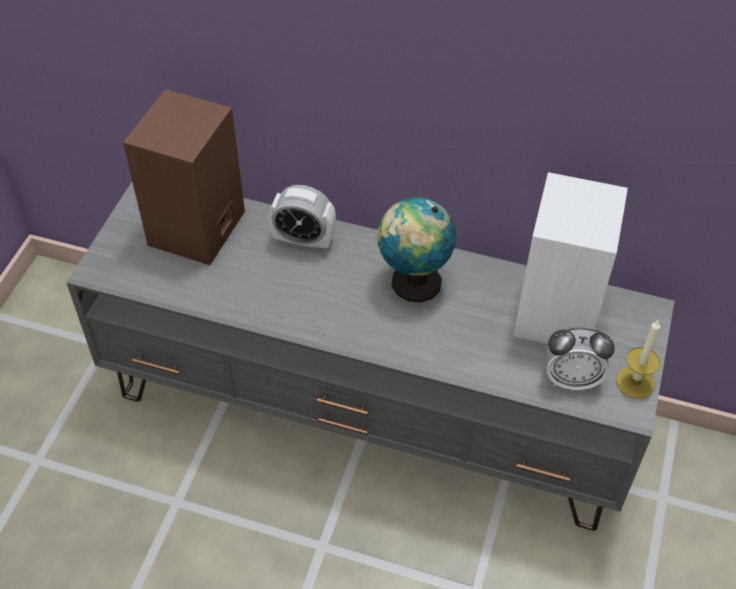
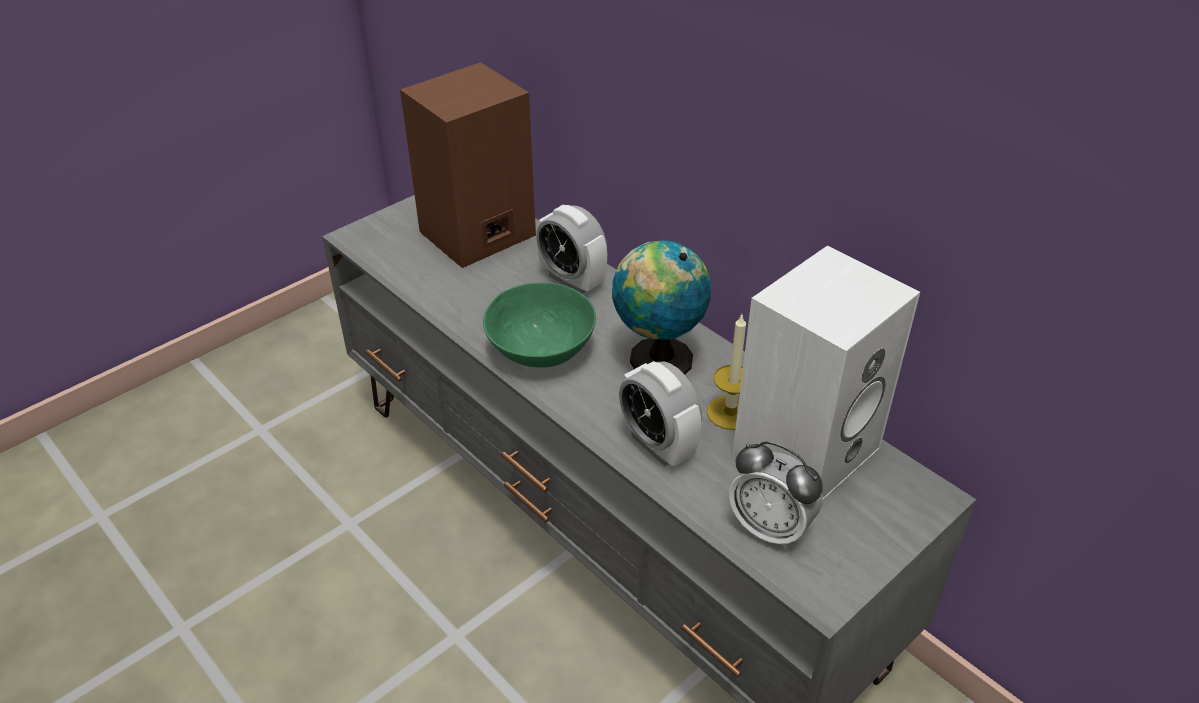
camera: 30 degrees right, 10 degrees down
(326, 311) = (541, 350): none -> green bowl
(461, 351) = (657, 445): none -> alarm clock
(635, 382) = (852, 567): candle -> candle (730, 413)

